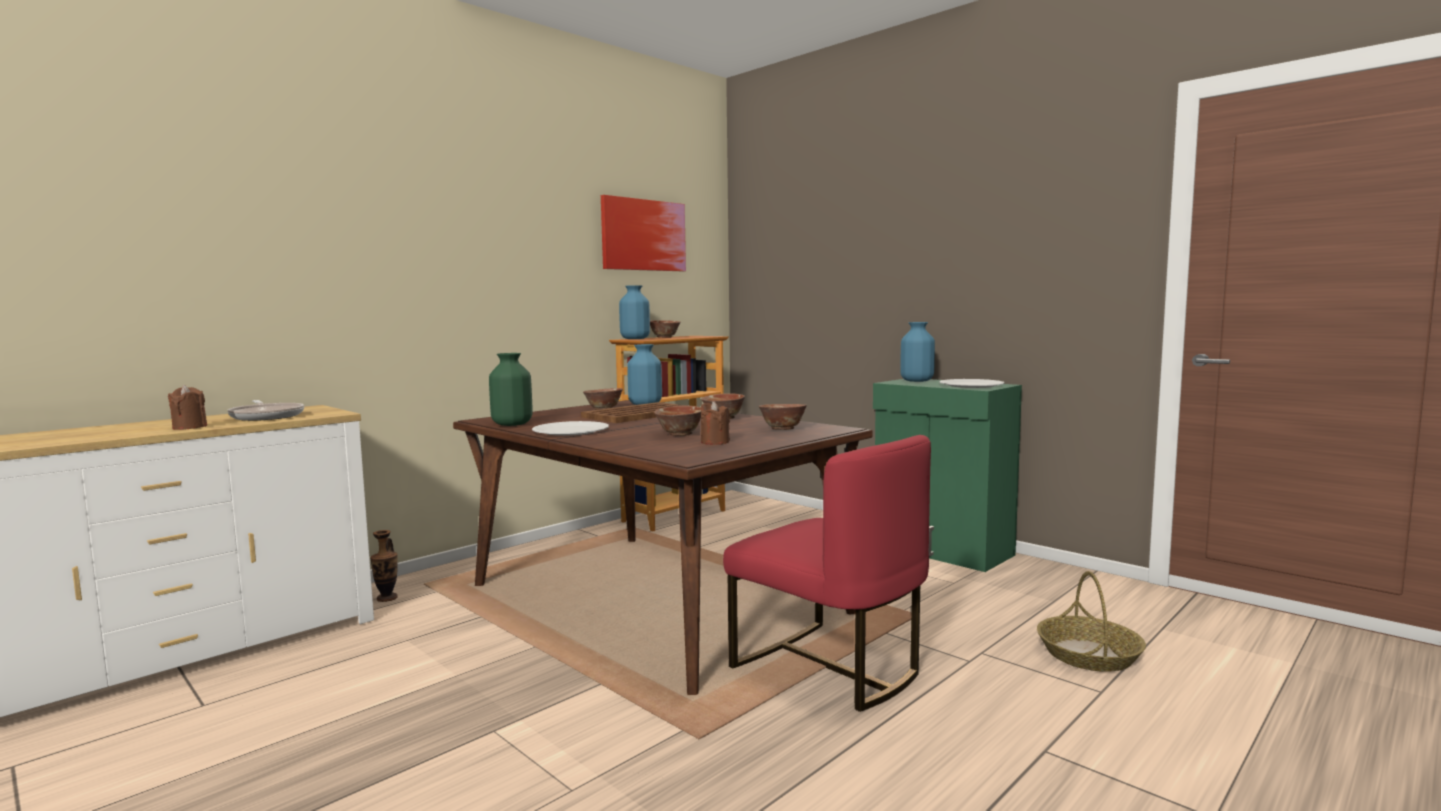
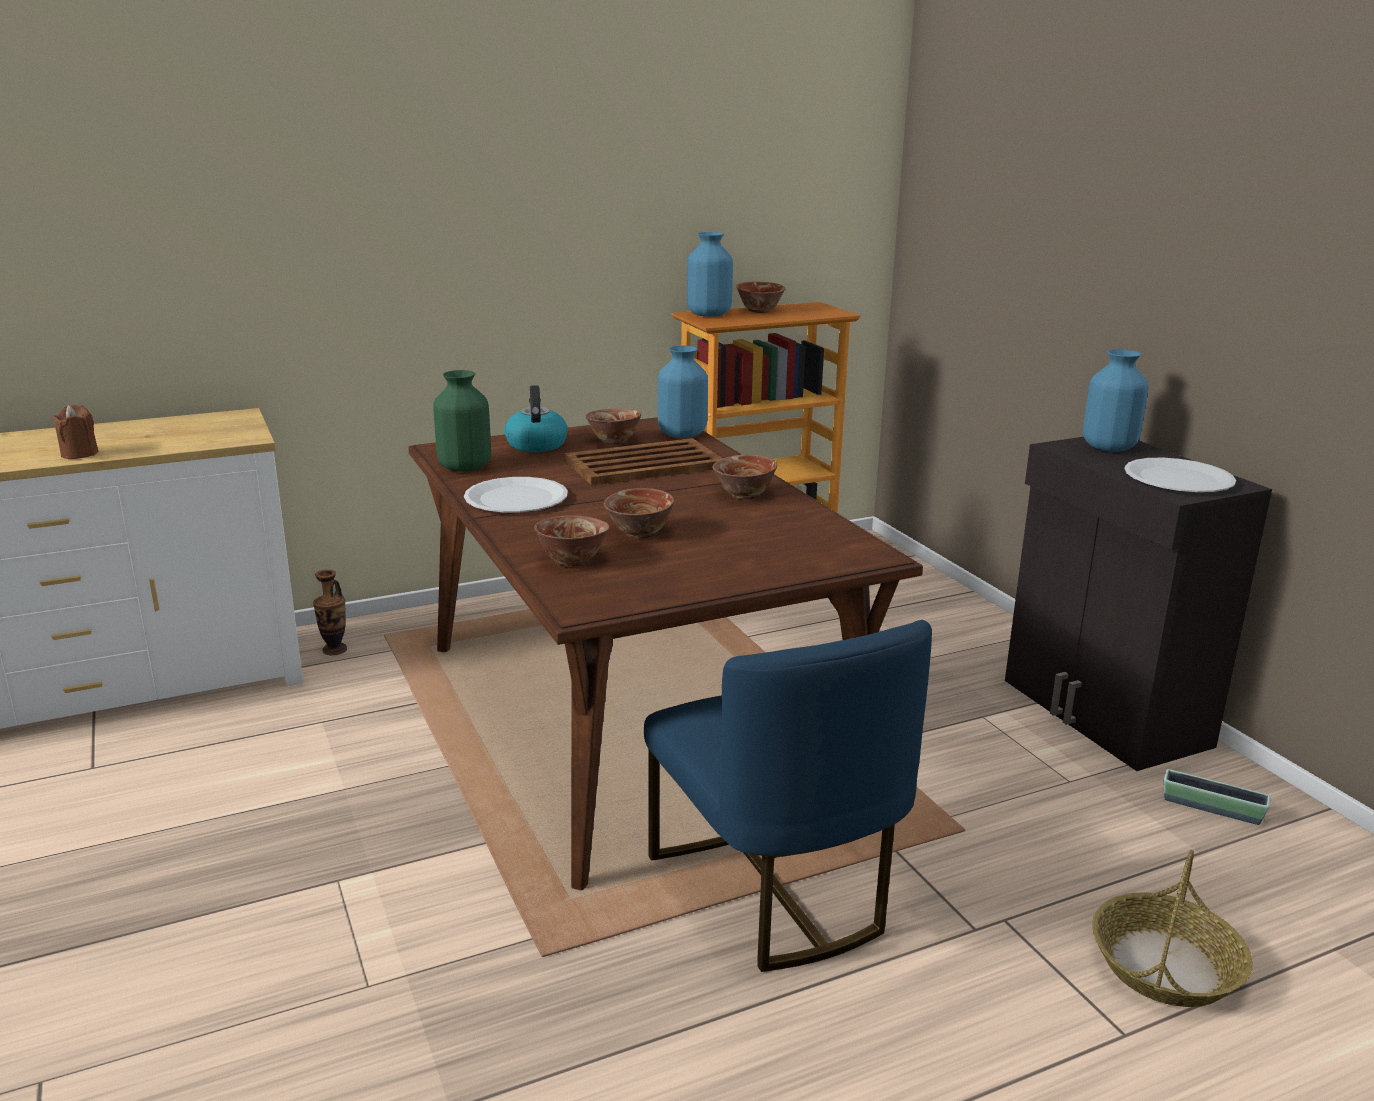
camera: 20 degrees right, 15 degrees up
(267, 416) = (174, 435): frying pan -> none
(550, 414) = (536, 444): none -> kettle
(643, 235) = (743, 145): picture -> none
(714, 442) = (662, 564): brown candle -> none
(782, 429) = (791, 542): bowl -> bowl (572, 561)
(830, 668) = (774, 891): red chair -> blue chair
(942, 550) = (1103, 714): green cabinet -> black cabinet
(1040, 581) = (1211, 808): none -> planter

